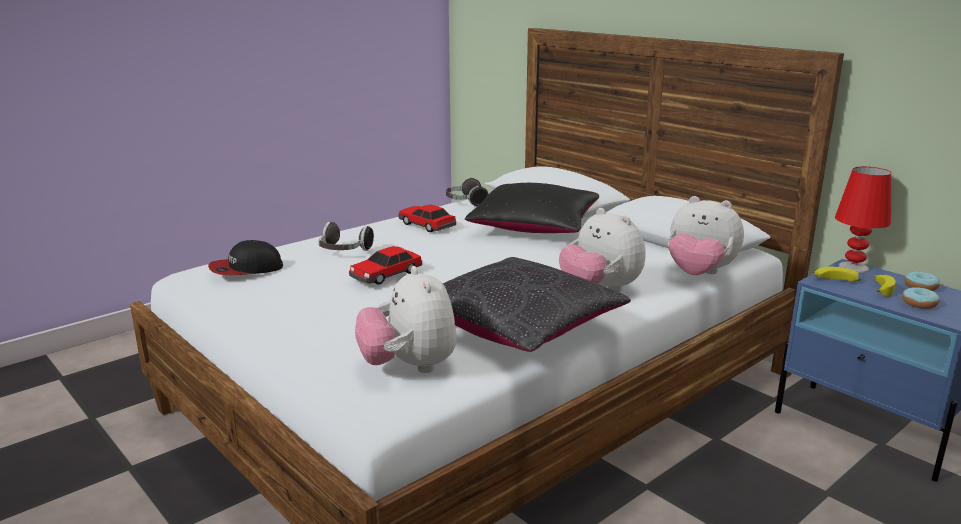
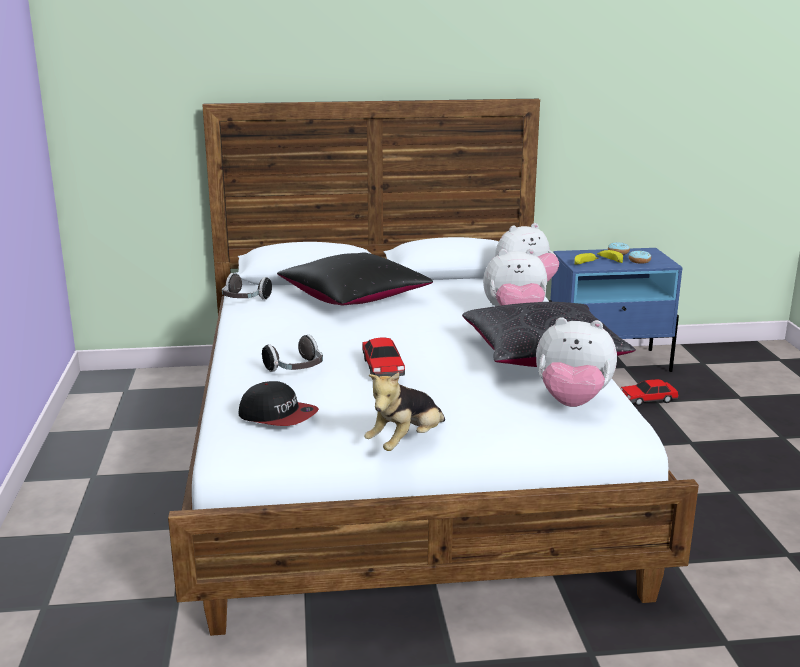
camera: 55 degrees left, 0 degrees up
(243, 322) = (406, 442): none -> plush toy
(246, 269) = (278, 415): cap -> cap turned 75 degrees counterclockwise
(426, 225) = (280, 327): toy car -> toy car (647, 399)
(853, 268) = (571, 254): red table lamp -> none

